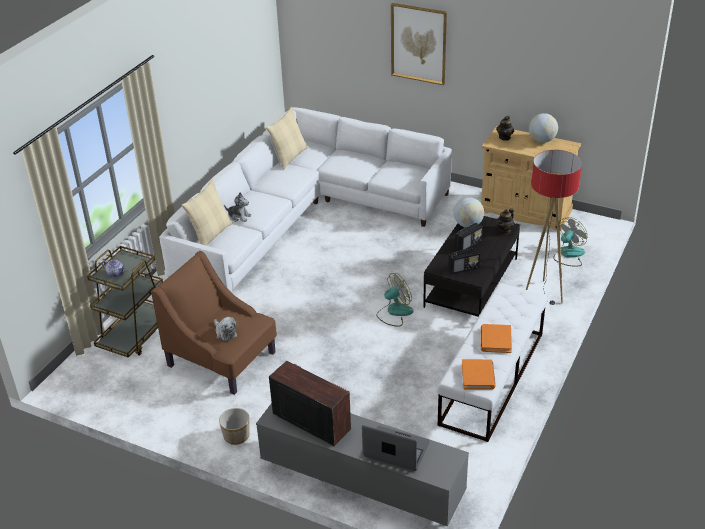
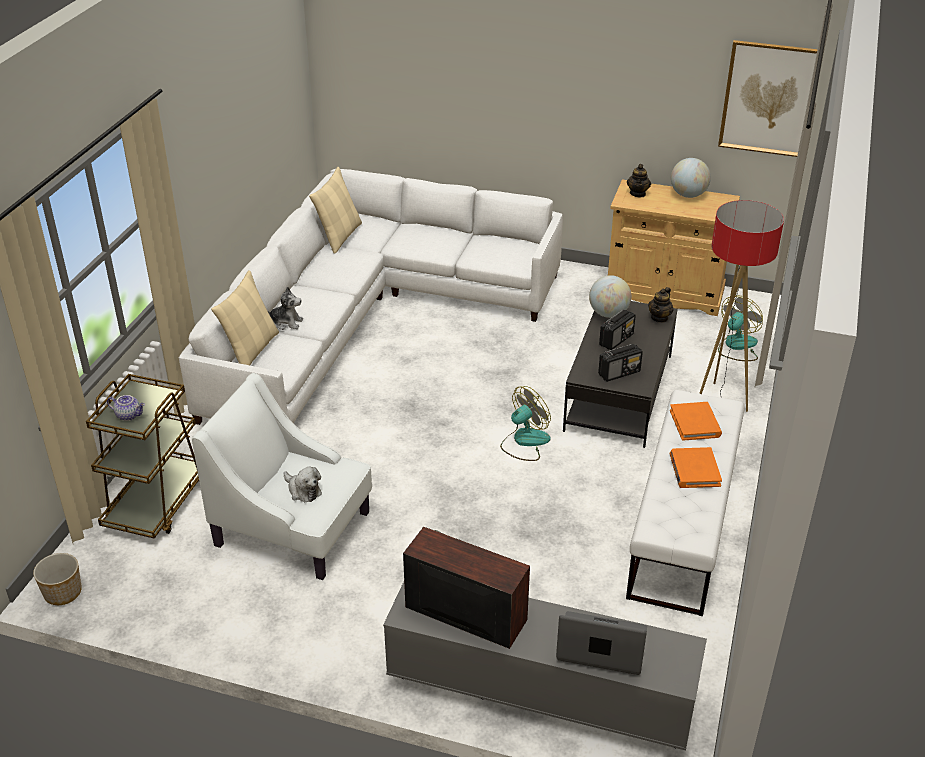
camera: 10 degrees left, 0 degrees up
(222, 359) = (294, 529): brown armchair -> white armchair
(236, 436) = (338, 642): planter -> planter (62, 593)
(418, 43) = (513, 71): picture -> picture (768, 98)
(478, 376) = (685, 524): orange book -> orange book (695, 423)

